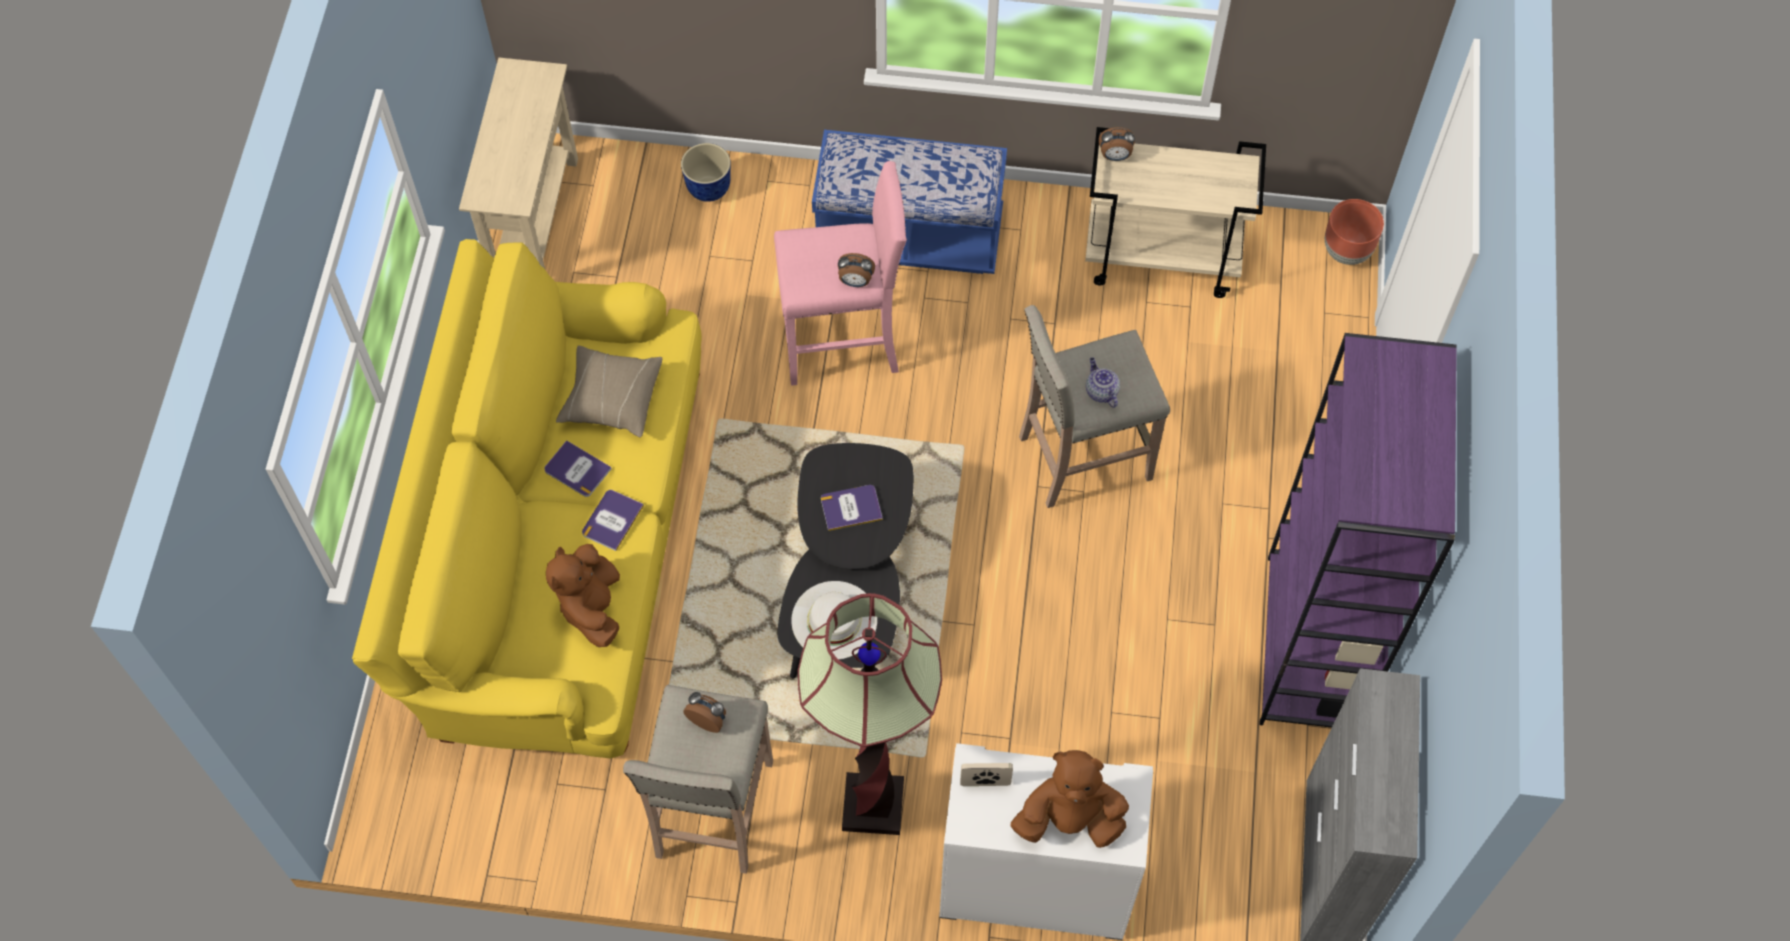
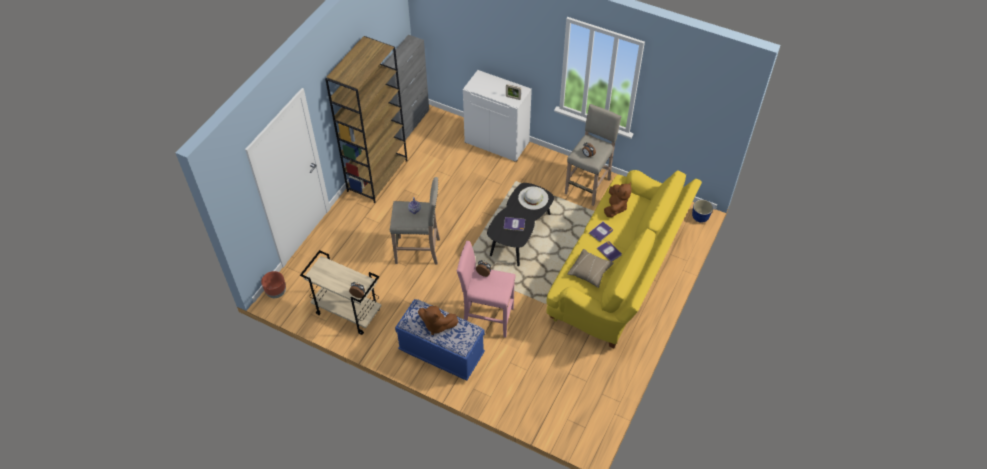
camera: 160 degrees left, 10 degrees down
(535, 221) = (597, 410): beige console table -> none
(708, 188) = (517, 401): planter -> planter (700, 218)
(872, 805) = (537, 173): floor lamp -> none
(1069, 820) = (493, 84): brown plush toy -> brown plush toy (436, 325)
(1311, 645) = (377, 175): purple bookcase -> brown bookcase

